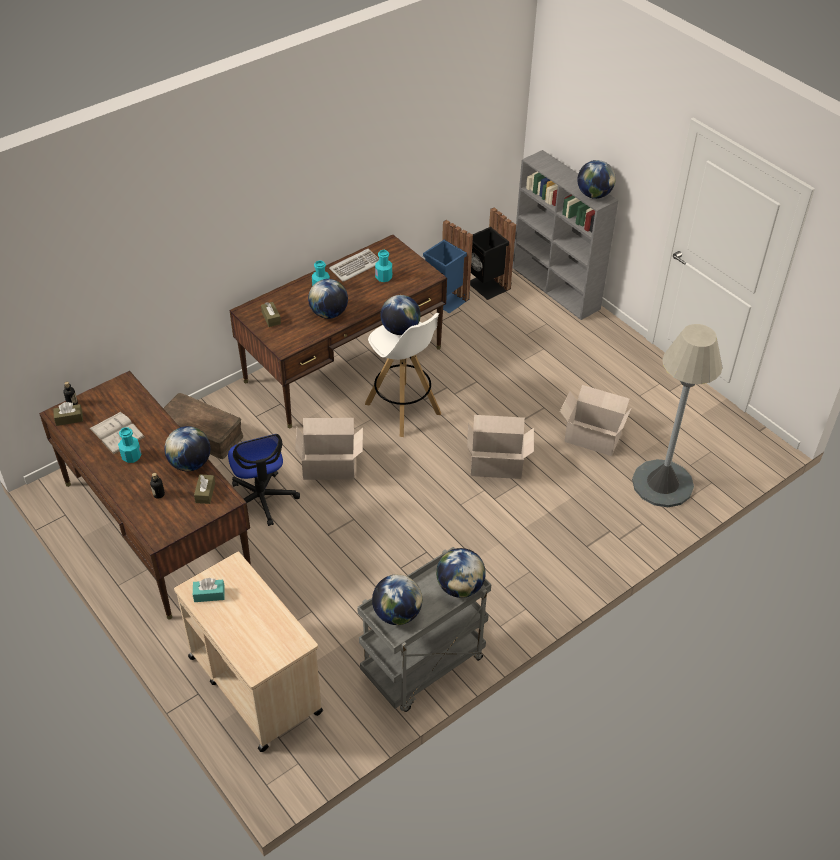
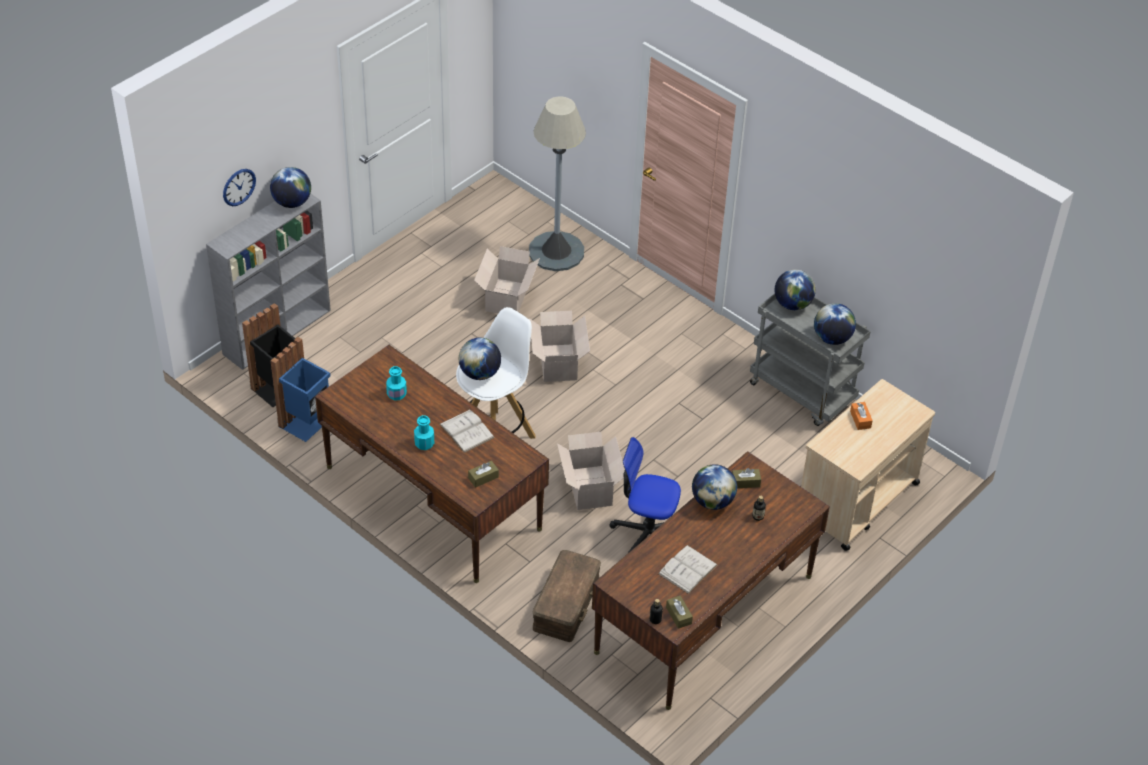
camera: 100 degrees left, 0 degrees up
(131, 456) = (716, 549): turquoise bottle -> none
(209, 594) = (858, 455): turquoise tissue box -> none
(260, 608) = (860, 419): none -> orange tissue box
(261, 499) = (647, 534): office chair -> office chair turned 135 degrees counterclockwise
(329, 313) = (466, 431): globe -> white book
(355, 266) = (380, 420): keyboard -> none
(581, 139) = (239, 187): none -> wall clock

